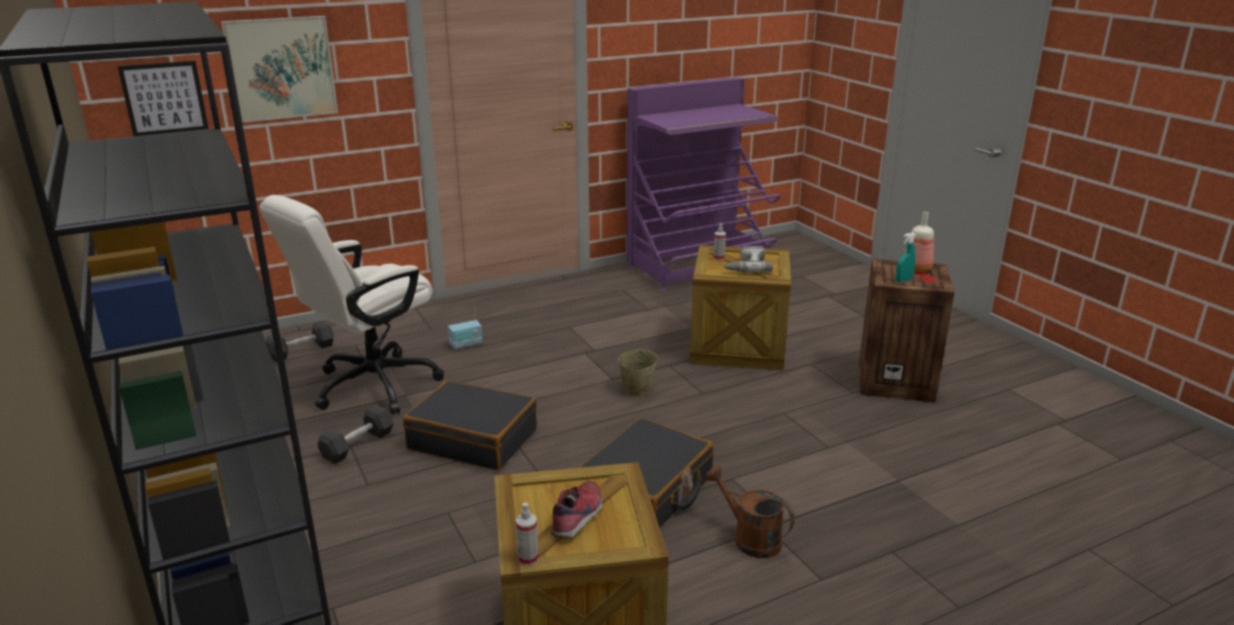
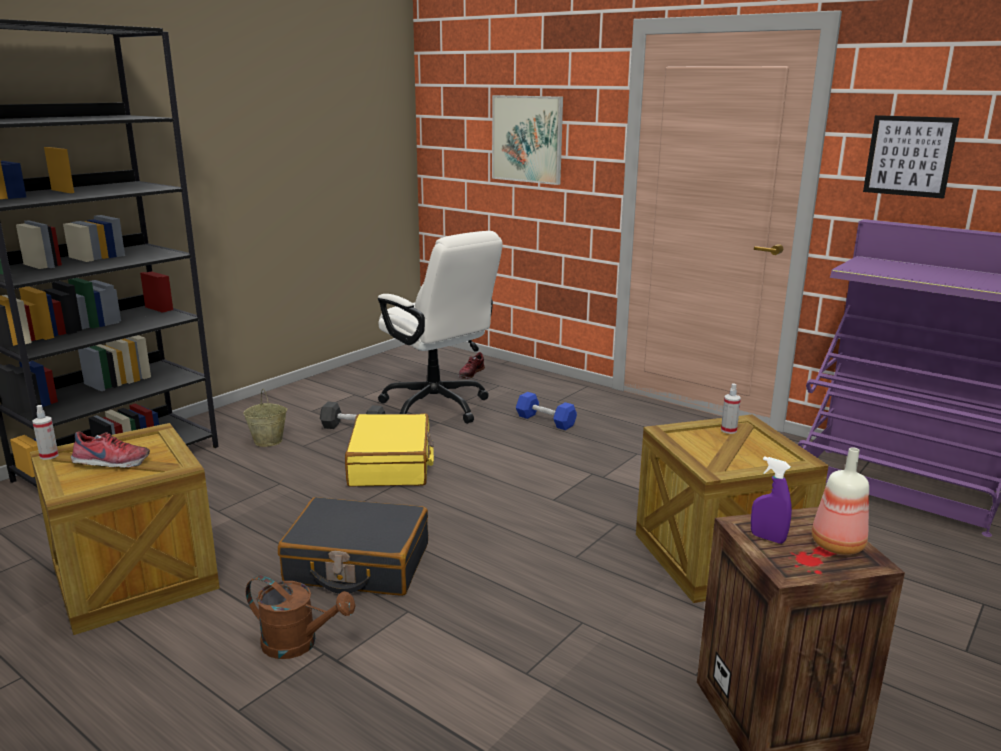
camera: 65 degrees right, 5 degrees down
(164, 98) = (456, 151): picture -> picture (909, 156)
(301, 351) = (471, 373): black dumbbell -> shoe
(370, 388) = (438, 408): white office chair -> white office chair turned 150 degrees counterclockwise
(466, 345) = (545, 421): radio -> blue dumbbell
(473, 439) = (391, 465): black suitcase -> yellow suitcase
(637, 389) = (546, 517): beige bucket -> beige bucket (269, 441)
(745, 266) = (727, 448): power drill -> none
(749, 538) = (298, 644): brown watering can -> brown watering can turned 90 degrees clockwise
(903, 280) = (767, 538): turquoise spray bottle -> purple spray bottle

